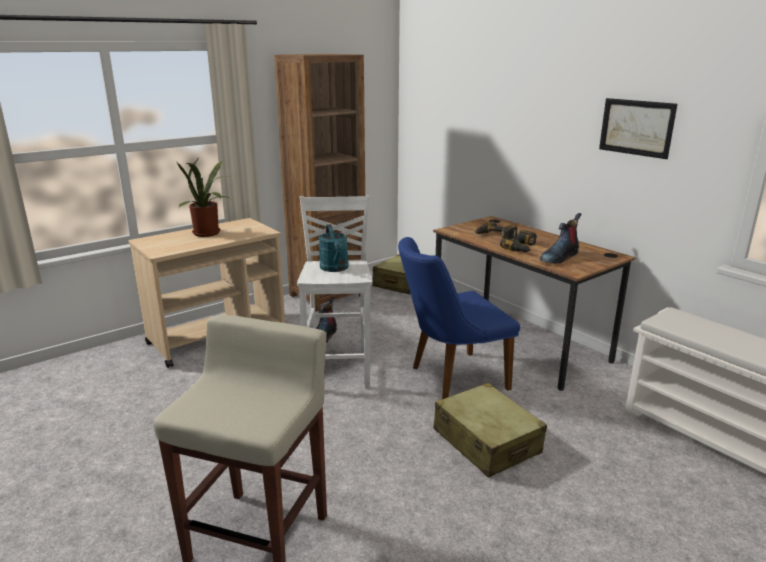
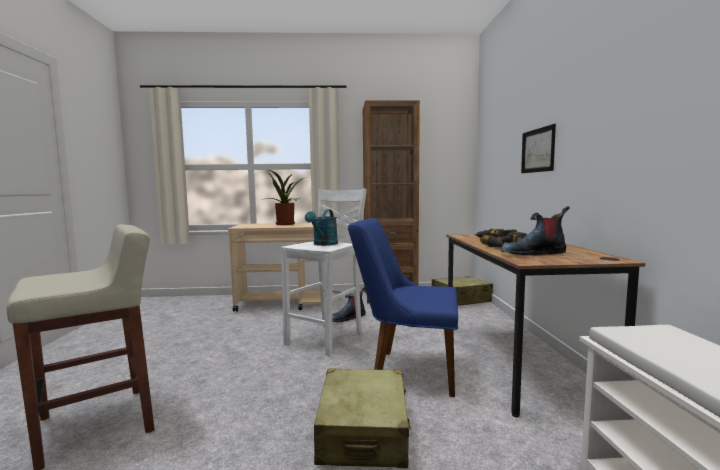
camera: 35 degrees right, 15 degrees down
(636, 127) = (640, 98): picture -> picture (537, 150)

